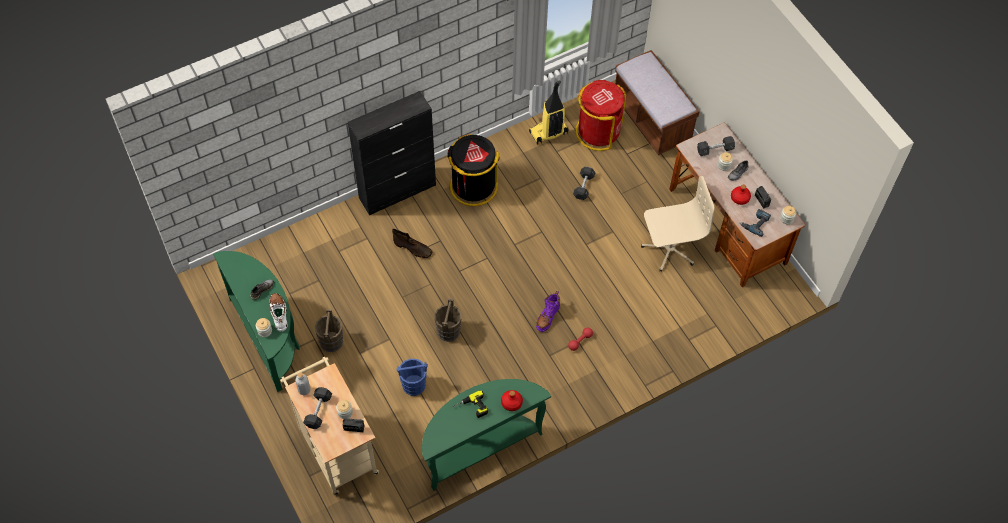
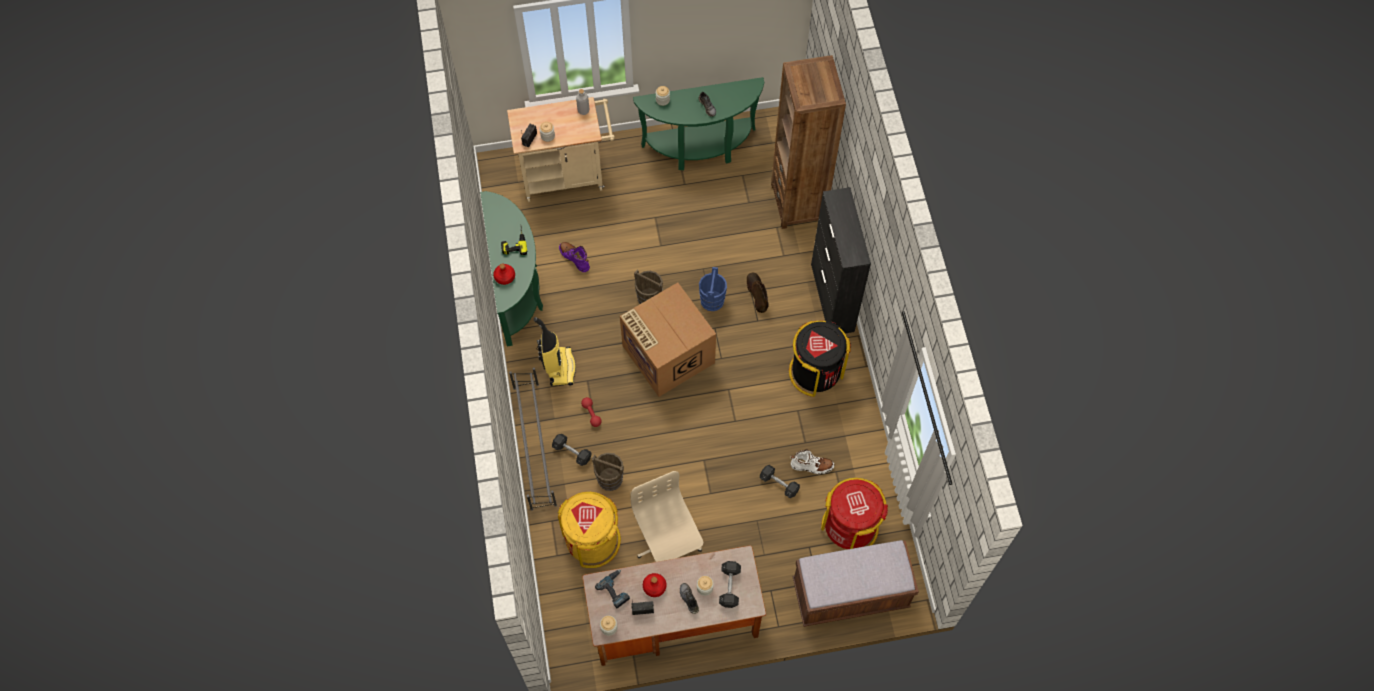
camera: 110 degrees right, 5 degrees up
(279, 313) = (676, 115): white boot -> white boot (812, 466)
(307, 241) = (798, 203): none -> brown bookcase
(318, 411) = (558, 116): grey dumbbell -> grey dumbbell (572, 452)
(331, 342) = (676, 197): brown bucket -> brown bucket (609, 478)
(413, 248) = (757, 293): brown boot -> brown boot turned 120 degrees clockwise
(413, 385) = (603, 253): blue bucket -> blue bucket (712, 300)
(499, 300) = (667, 354): none -> cardboard box
(547, 317) = (631, 393): purple boot -> purple boot (574, 258)
(548, 133) = (864, 471): vacuum cleaner -> vacuum cleaner (559, 367)
(627, 376) = (535, 445): none -> grey shoe rack
(669, 248) = (668, 544): beige office chair -> beige office chair turned 150 degrees clockwise
(691, 303) = (592, 540): none -> yellow trash can

